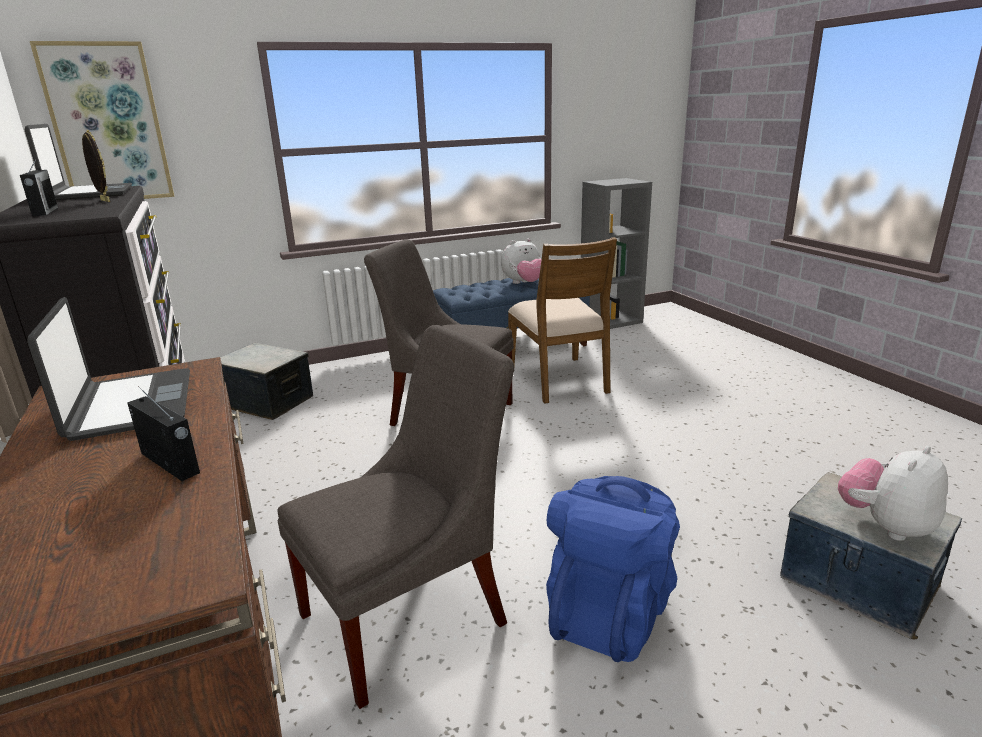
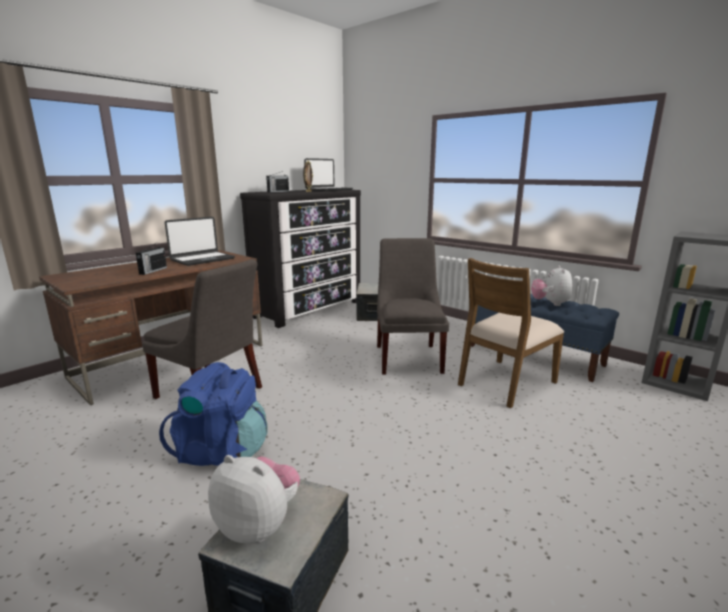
camera: 65 degrees right, 5 degrees down
(107, 124) = (367, 160): picture -> none
(523, 283) = (550, 303): plush toy -> plush toy turned 60 degrees clockwise

